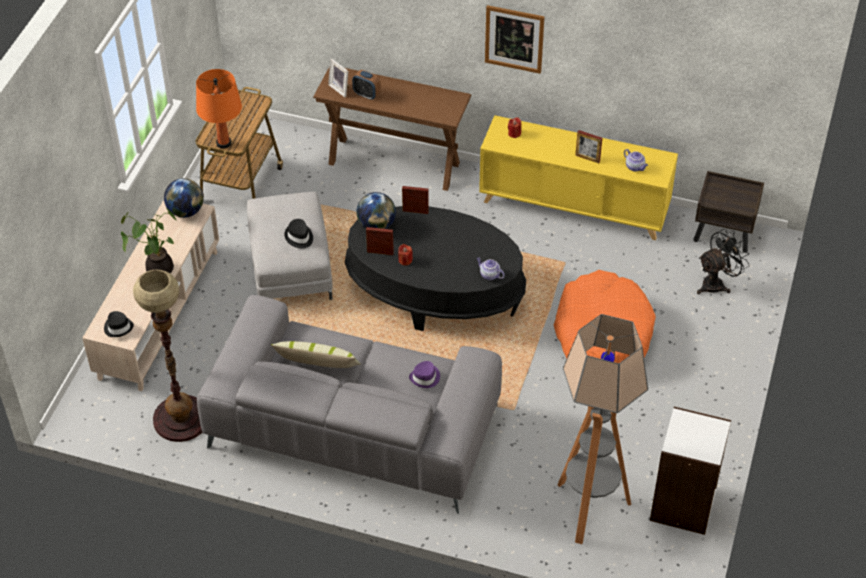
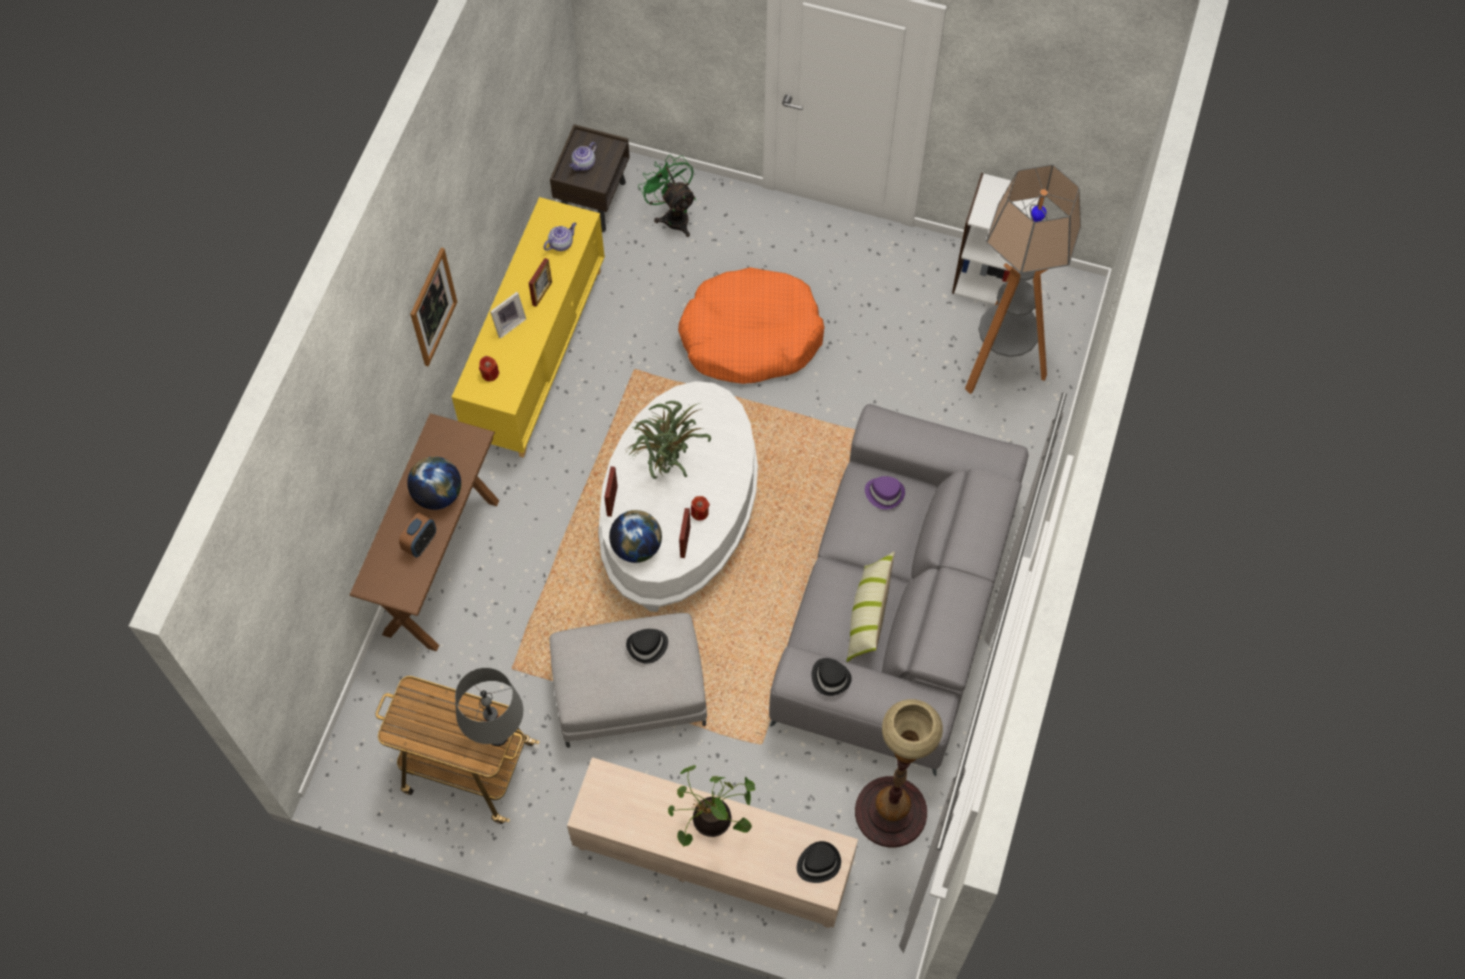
camera: 90 degrees left, 15 degrees up
(186, 211) = (601, 794): globe -> globe (438, 494)
(223, 143) = (498, 736): orange table lamp -> grey table lamp
(255, 325) = (830, 677): none -> black hat
(340, 88) = (404, 577): picture frame -> picture frame (508, 324)
(435, 292) = (679, 516): black coffee table -> white coffee table
(448, 241) = (667, 463): none -> potted plant
(489, 275) = (726, 417): teapot -> teapot (583, 164)
(717, 283) = (673, 215): black fan -> green fan

